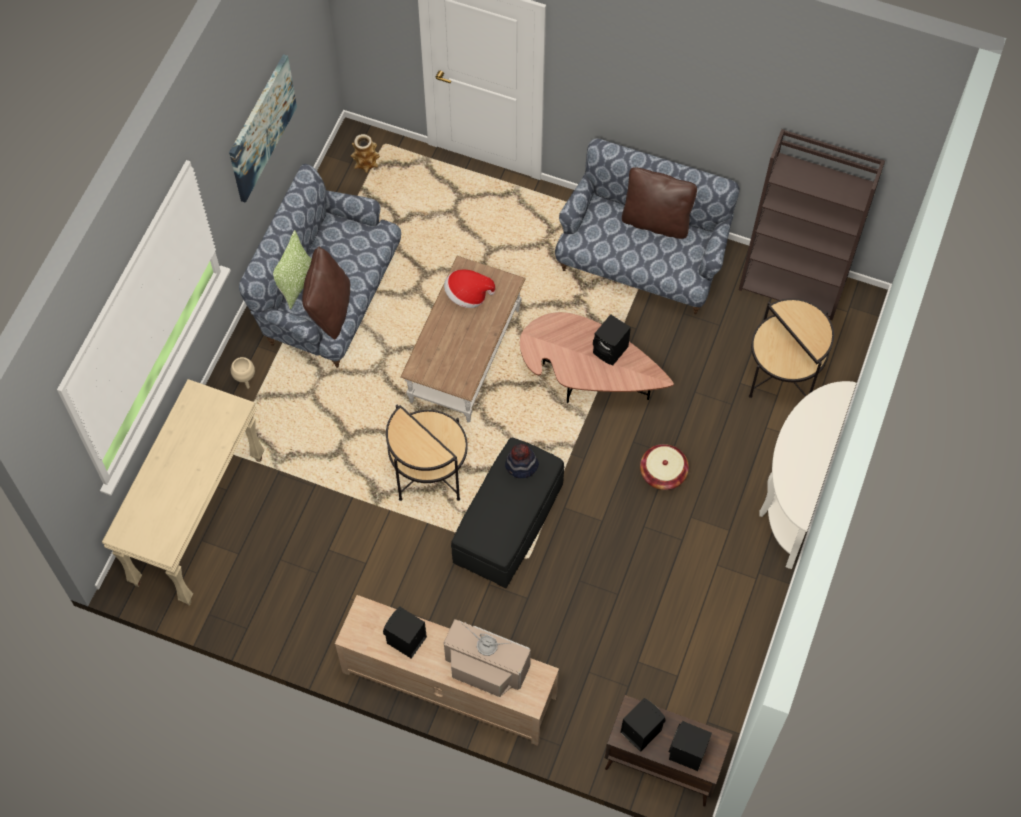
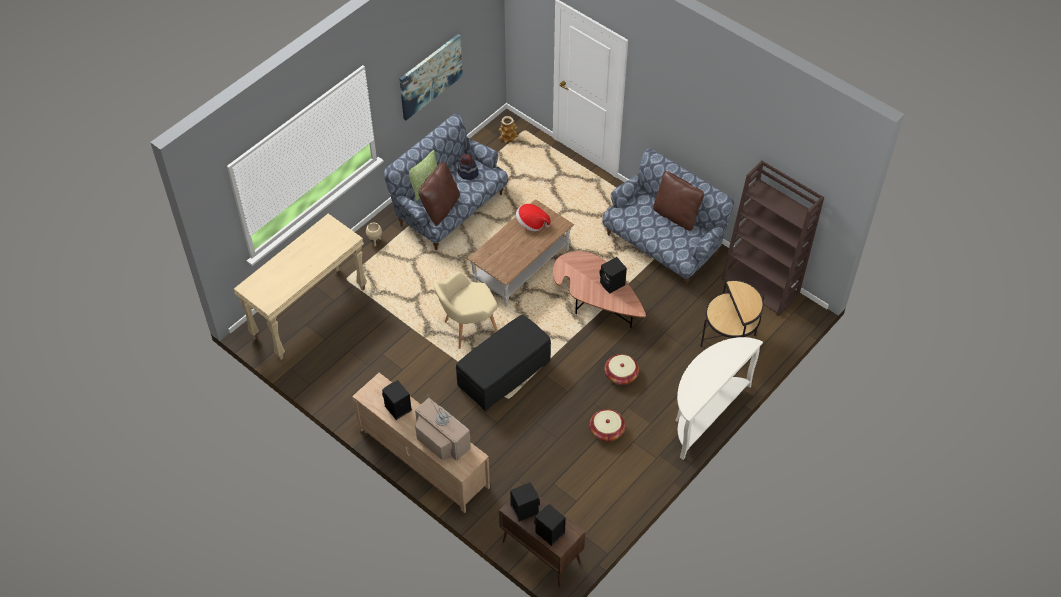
camera: 20 degrees right, 10 degrees down
(430, 473) = (467, 329): side table -> beige armchair
(521, 466) = (521, 332): hat -> hat (468, 173)
(676, 561) = (606, 430): none -> basket

